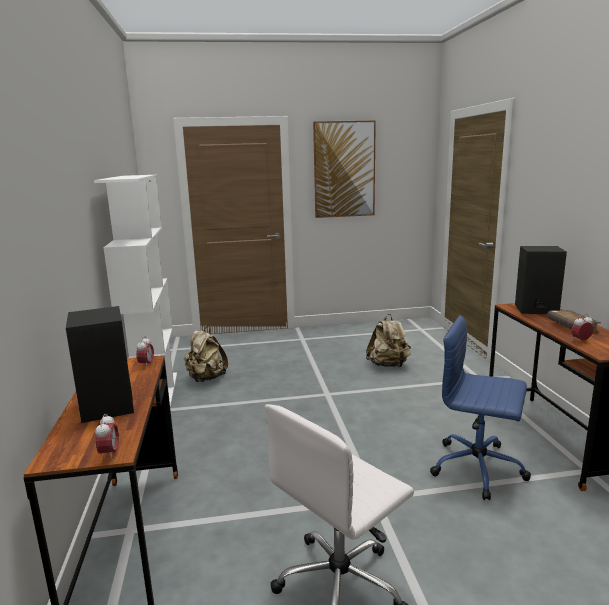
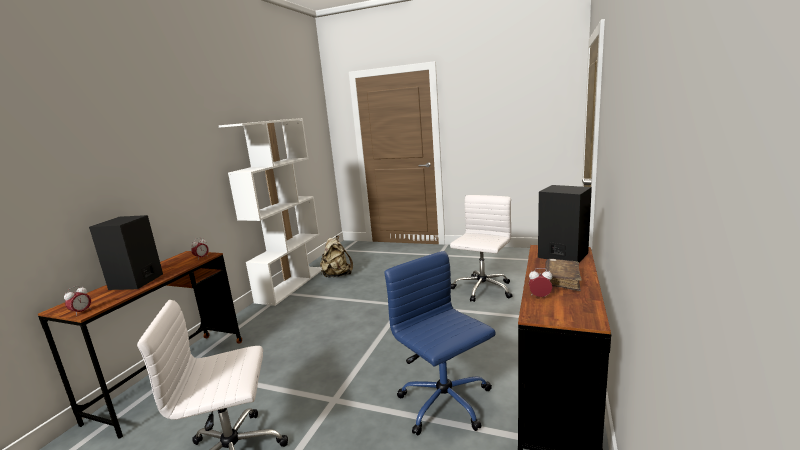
camera: 30 degrees right, 0 degrees up
(344, 169) = (486, 105): picture -> none
(388, 365) = (482, 289): beige backpack -> white office chair

